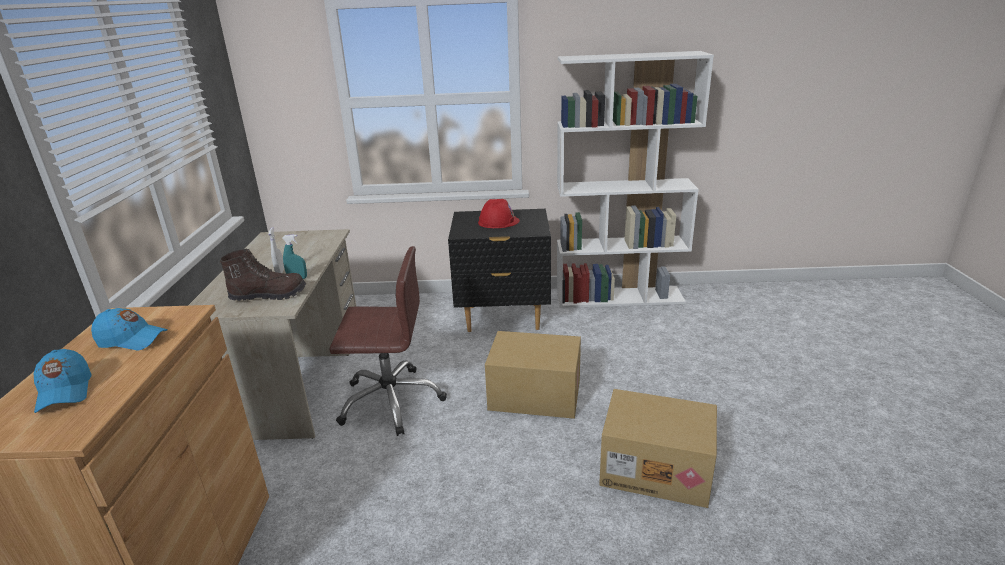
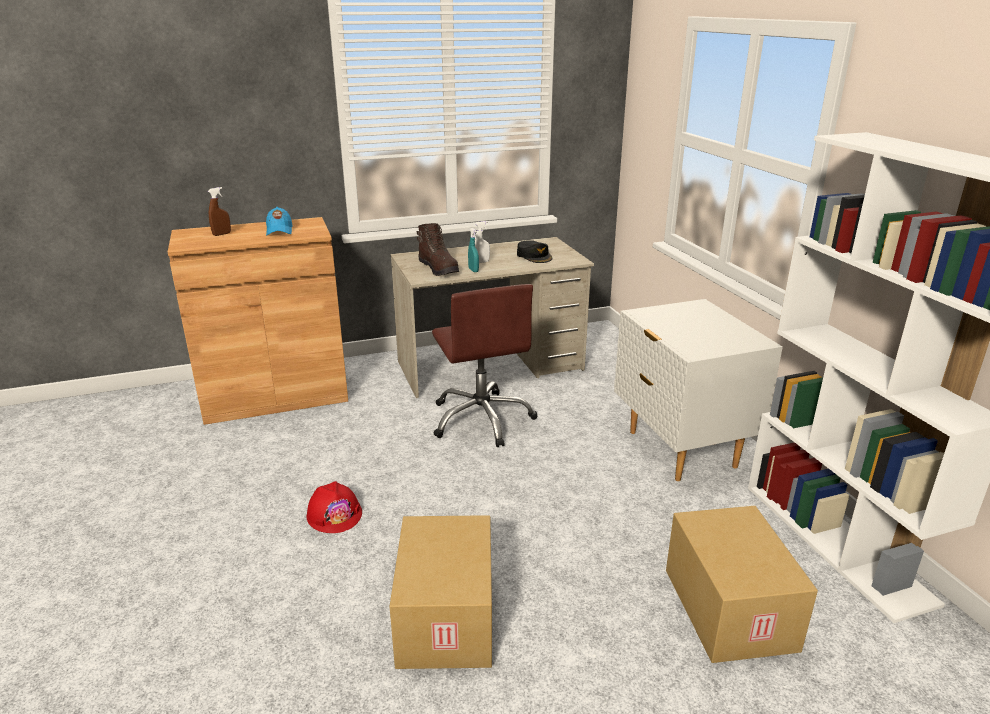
camera: 70 degrees right, 0 degrees up
(65, 392) = (222, 234): blue cap -> brown spray bottle
(299, 247) = (534, 256): none -> black cap
(498, 221) = (700, 326): red hard hat -> red hard hat (334, 514)
(503, 318) = (680, 449): black nightstand -> white nightstand
(534, 396) = (536, 502): cardboard box -> cardboard box (726, 608)

